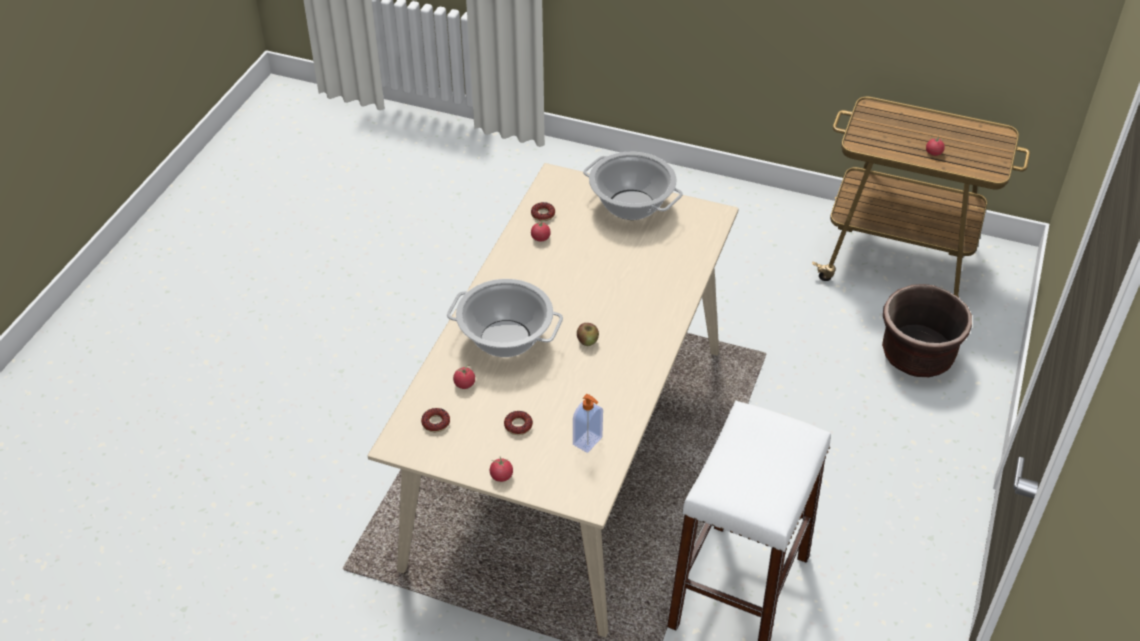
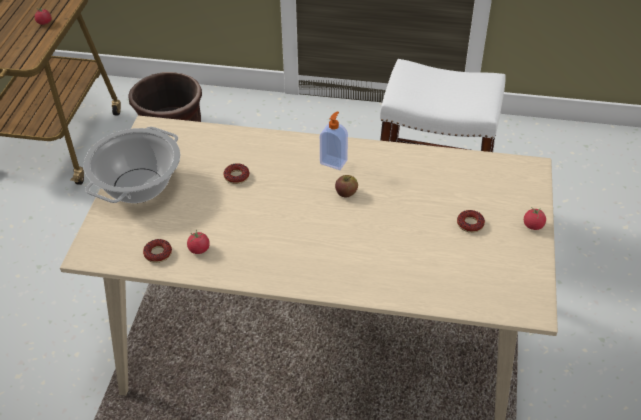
camera: 100 degrees left, 0 degrees up
(436, 423) = (492, 285): donut -> donut (236, 176)
(464, 384) = (433, 272): tomato -> none
(506, 338) = (360, 251): cooking pot -> none
(588, 441) = (468, 176): soap dispenser -> soap dispenser (334, 162)

